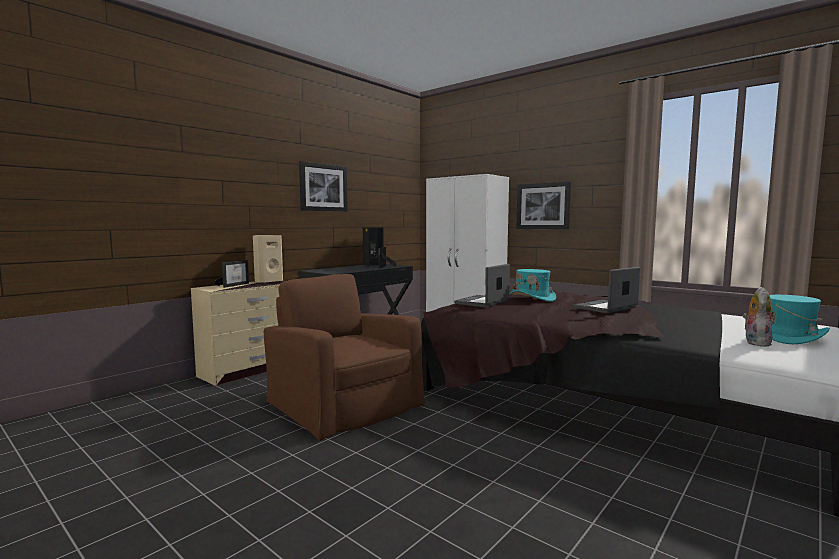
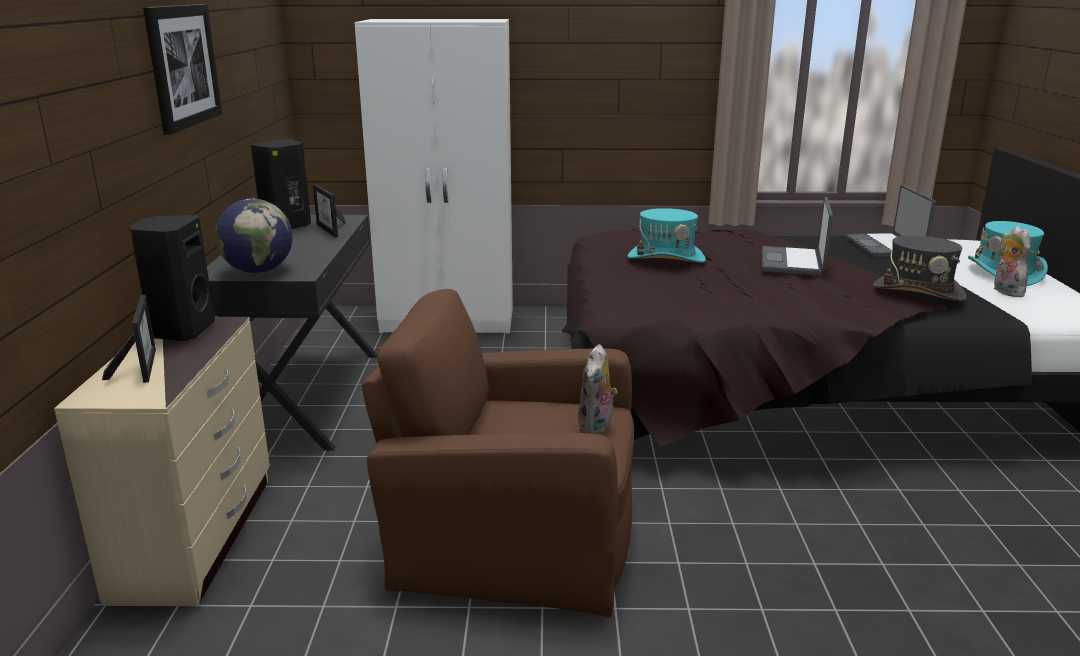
camera: 40 degrees left, 15 degrees up
(268, 281) = (181, 331): beige speaker -> black speaker
(324, 271) = (258, 271): none -> globe
(372, 347) = (596, 426): none -> plush toy
(482, 302) = (631, 286): laptop -> laptop (885, 247)
(543, 206) = (575, 76): picture -> none
(660, 327) = (918, 292): none -> grey hat

